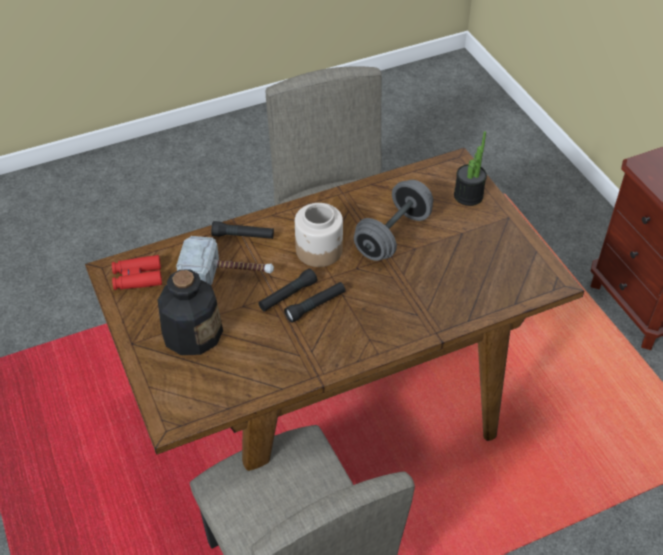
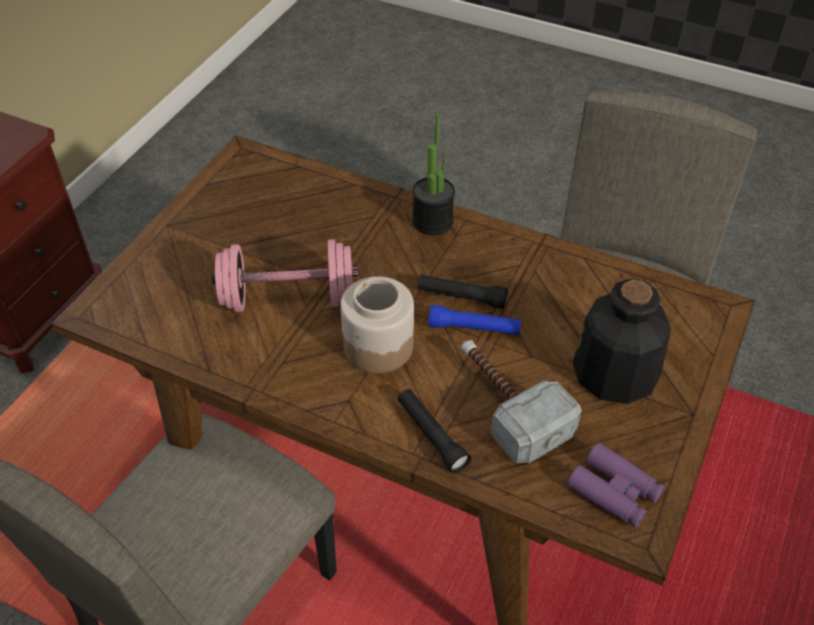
camera: 130 degrees left, 0 degrees up
(137, 277) = (614, 491): red binoculars -> purple binoculars
(287, 295) = (474, 328): black flashlight -> blue flashlight
(393, 235) = (288, 298): grey dumbbell -> pink dumbbell
(468, 196) = (155, 272): potted plant -> potted plant (432, 221)

